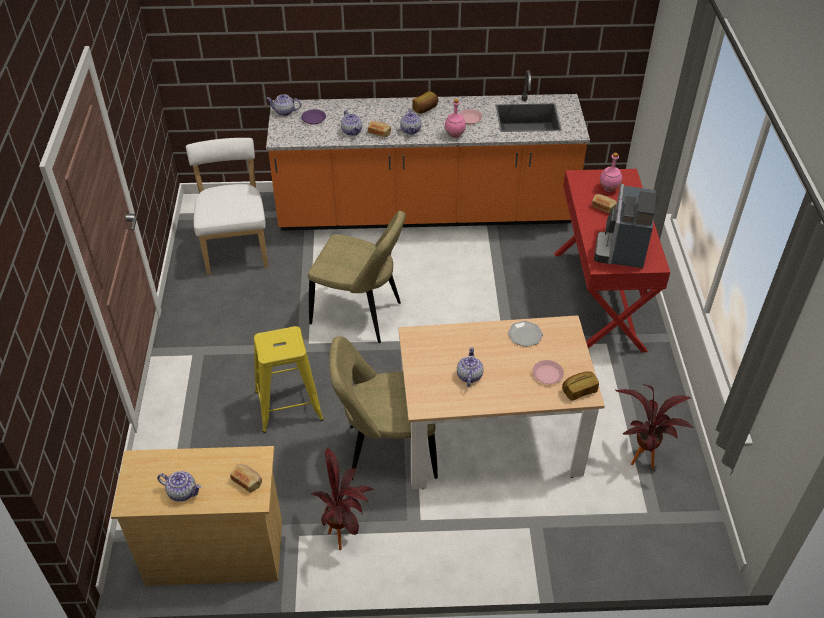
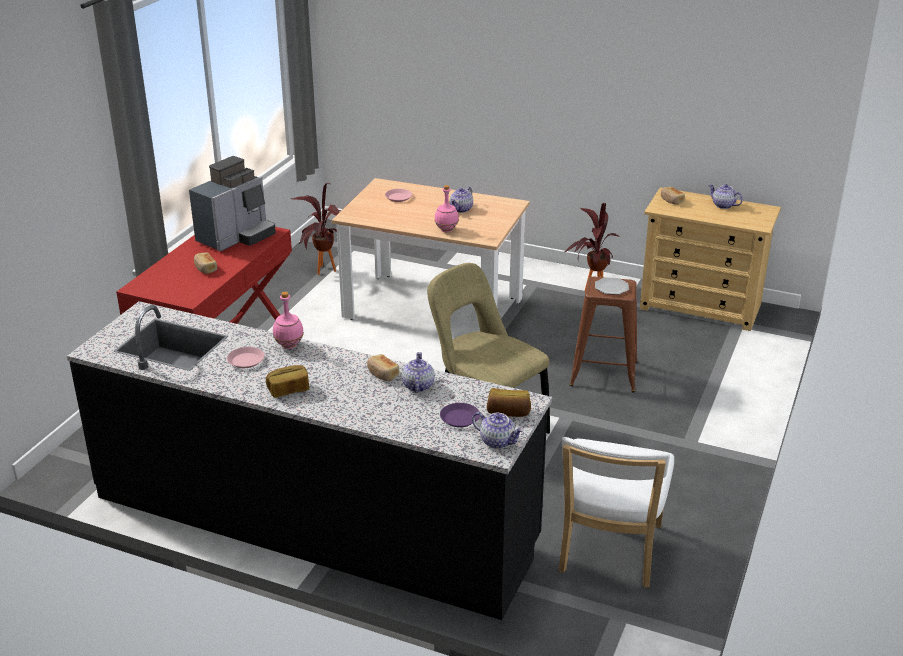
camera: 155 degrees left, 15 degrees down
(288, 405) = (604, 373): yellow stool -> brown stool
(387, 451) = (527, 323): beige chair -> none
(411, 130) = (337, 366): teapot -> none
(425, 213) = (314, 520): orange counter -> black counter
(525, 334) = (391, 219): plate -> plate (611, 288)
(579, 390) = (384, 186): bread -> bread (508, 413)
(608, 189) = (175, 281): pink bottle -> pink bottle (446, 230)

